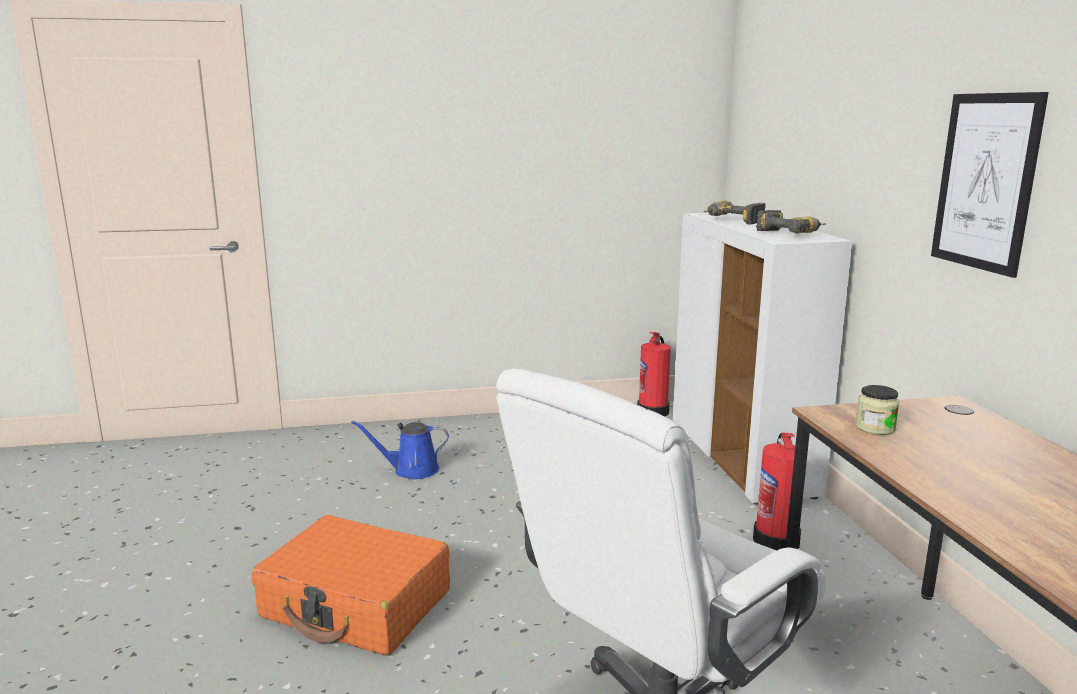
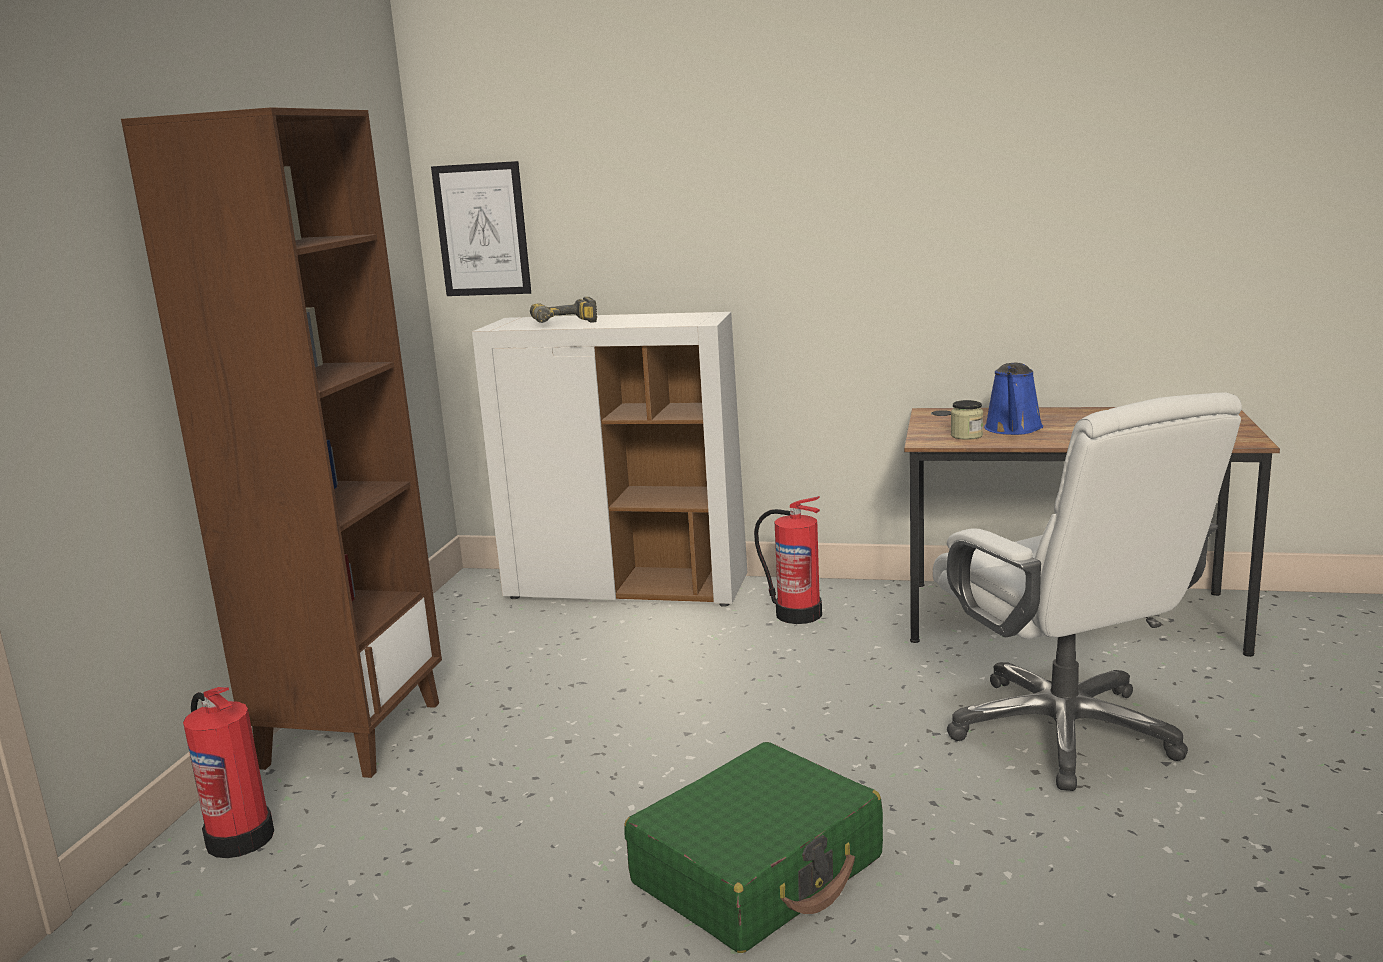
camera: 65 degrees left, 0 degrees up
(356, 604) = (758, 871): orange suitcase -> green suitcase
(411, 470) = (423, 792): blue watering can -> blue watering can (1013, 429)
(465, 433) = (351, 733): none -> brown bookcase
(653, 411) = (456, 603): fire extinguisher -> fire extinguisher (239, 837)
(791, 233) = (671, 318): power drill -> none
(985, 182) = (897, 231): picture -> picture (482, 230)

